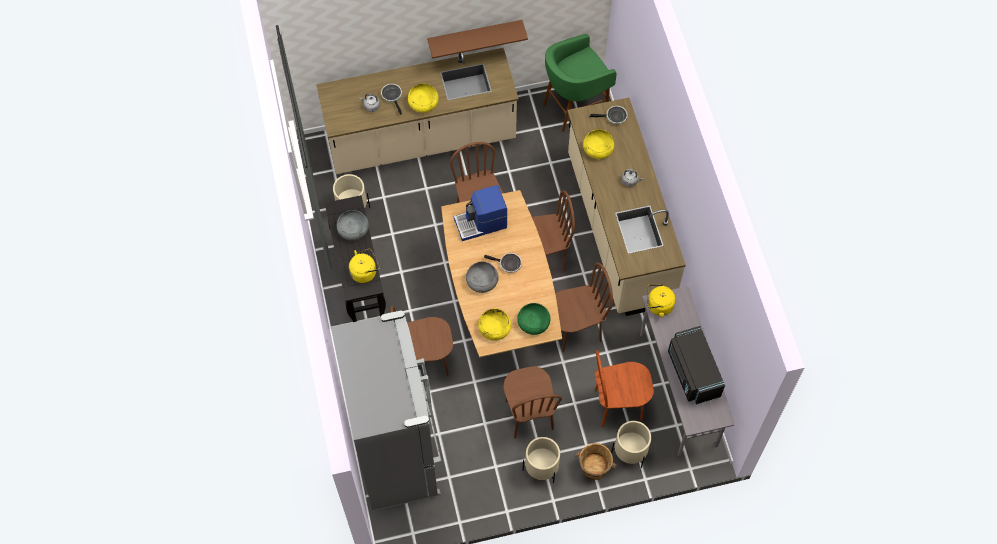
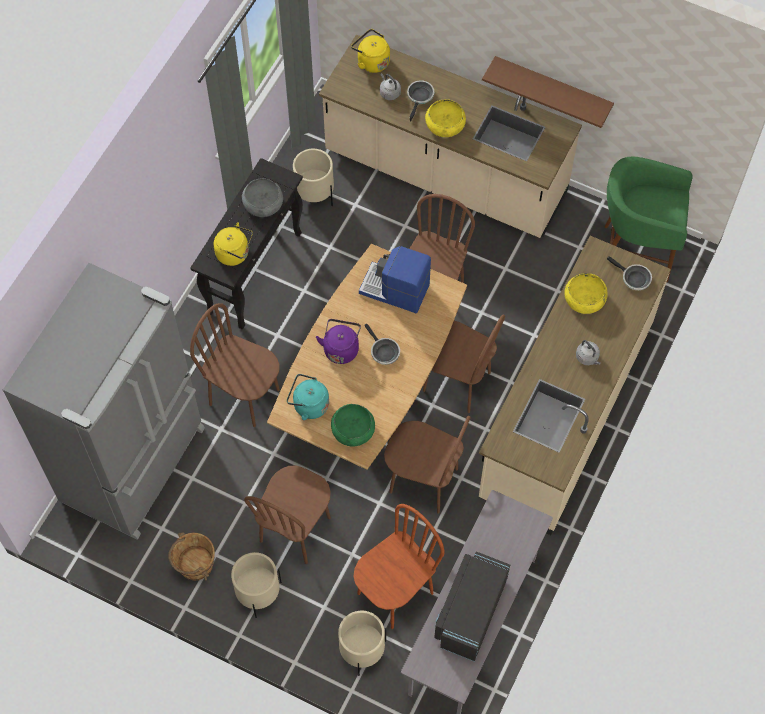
camera: 40 degrees right, 0 degrees up
(482, 281) = (341, 348): grey bowl -> purple kettle
(494, 328) = (308, 405): yellow bowl -> turquoise kettle
(594, 467) = (311, 635): brown bucket -> brown bucket (195, 564)
(618, 405) = (395, 592): brown chair -> brown chair turned 105 degrees clockwise
(658, 306) = (499, 513): yellow kettle -> yellow kettle (371, 61)

